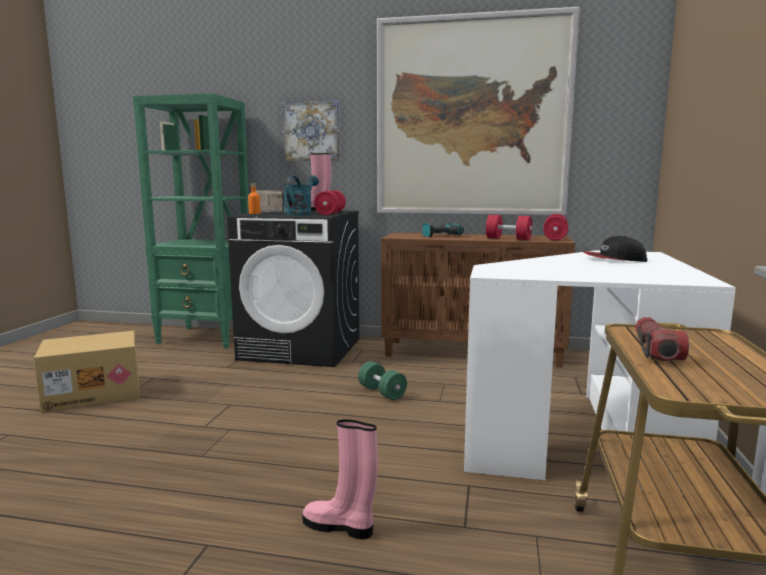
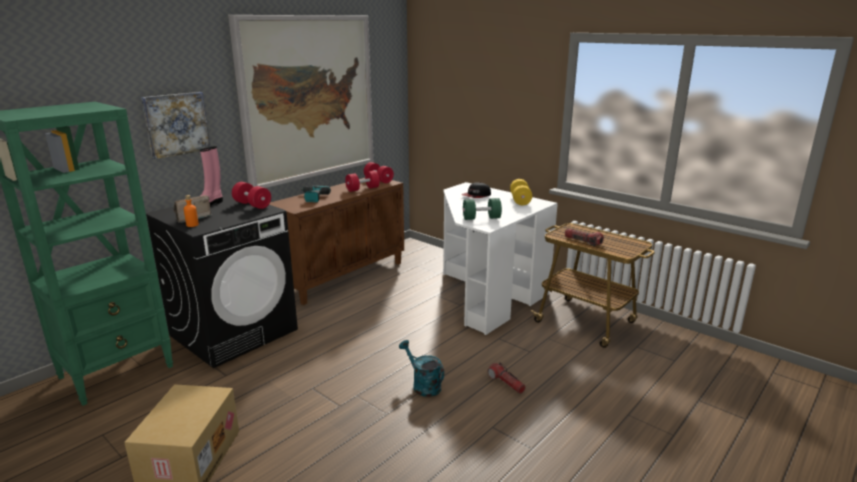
camera: 60 degrees left, 10 degrees up
(300, 214) = (234, 213): turquoise watering can -> turquoise watering can (423, 385)
(340, 527) = (506, 383): pink boot -> flashlight
(382, 392) = (365, 326): green dumbbell -> green dumbbell (481, 218)
(667, 272) = (520, 200): none -> yellow dumbbell

